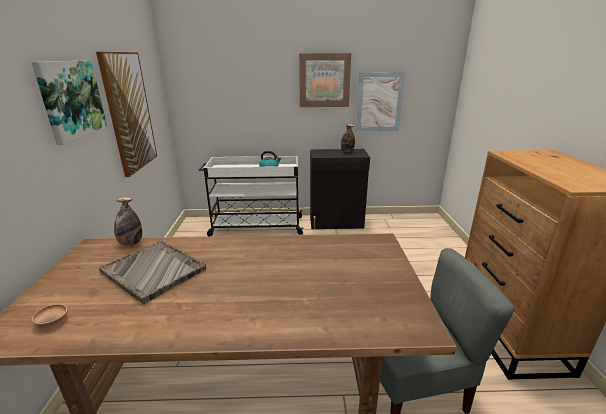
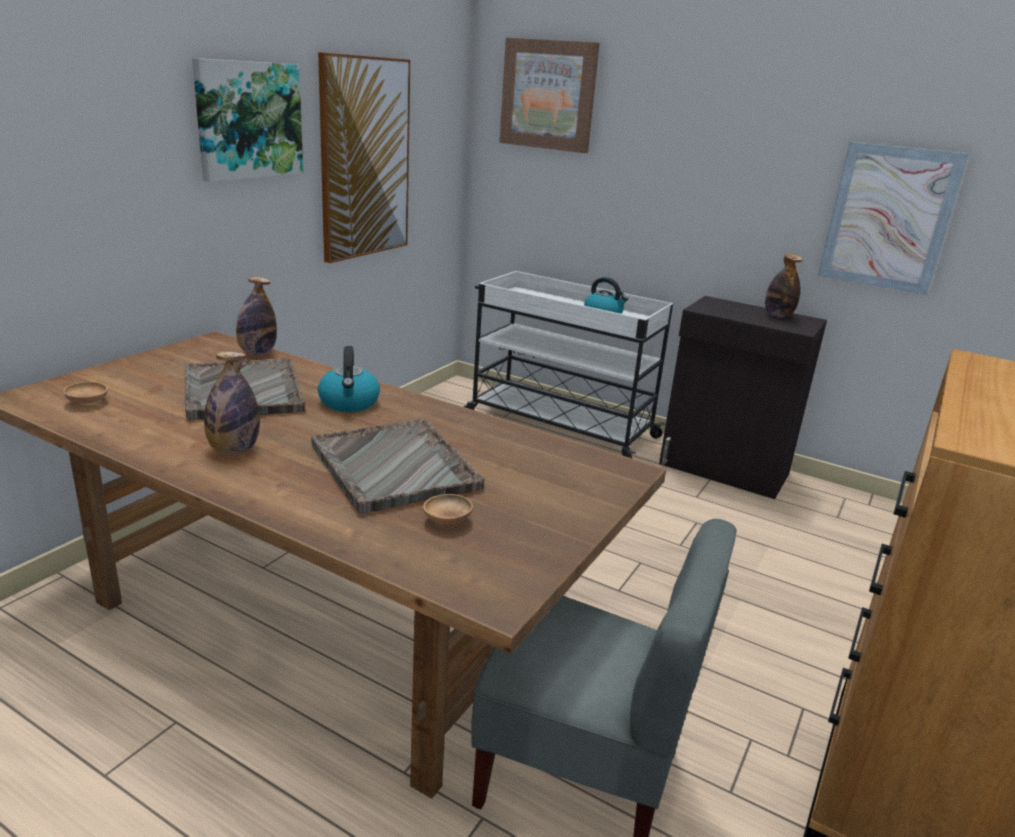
camera: 30 degrees right, 0 degrees up
(197, 310) = (234, 450): none -> bottle
(223, 254) = (349, 403): none -> kettle
(293, 281) = (394, 467): none -> grey tray
(324, 80) = (765, 151): picture -> picture (548, 95)
(353, 299) = (447, 521): none -> brown bowl

